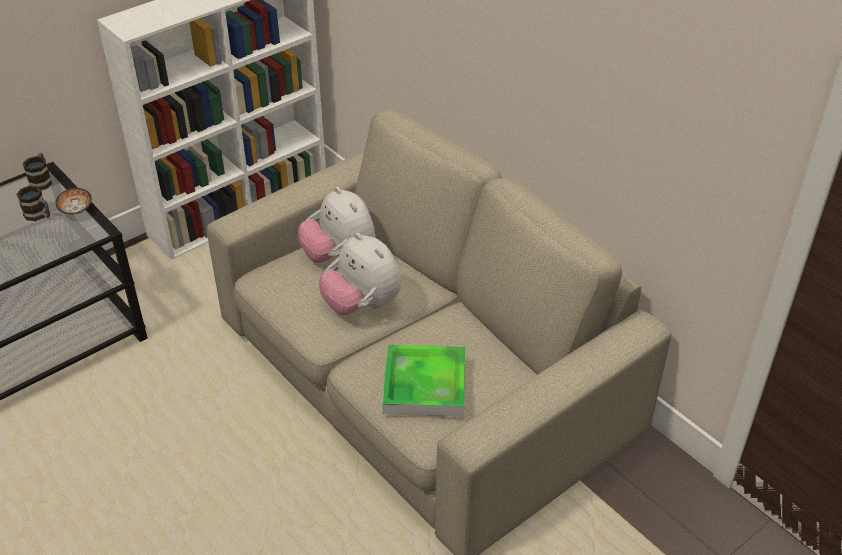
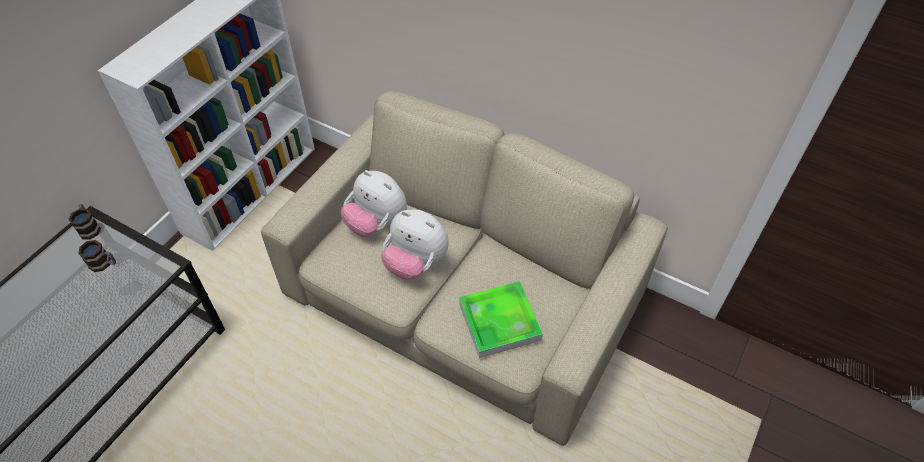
camera: 20 degrees left, 10 degrees up
(75, 210) = (136, 250): bowl -> none

